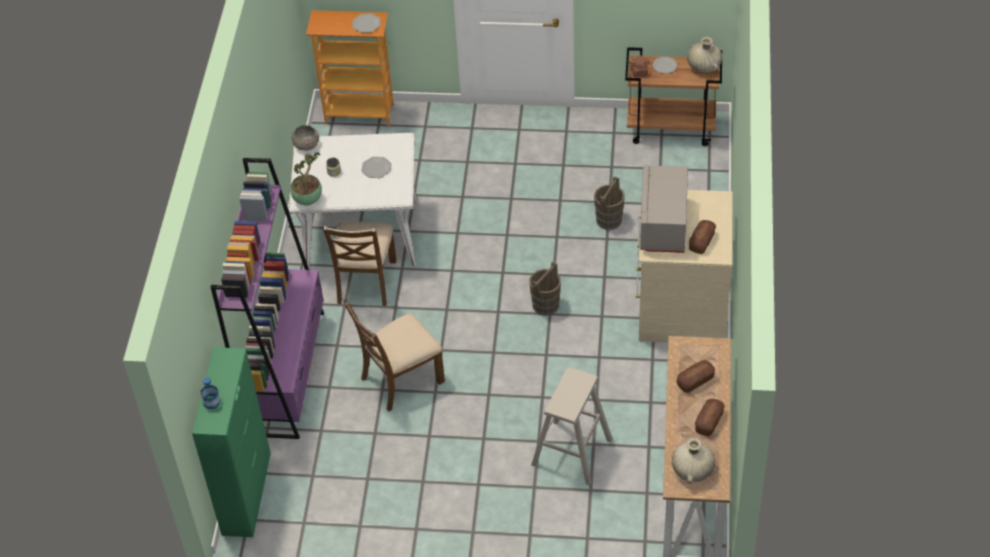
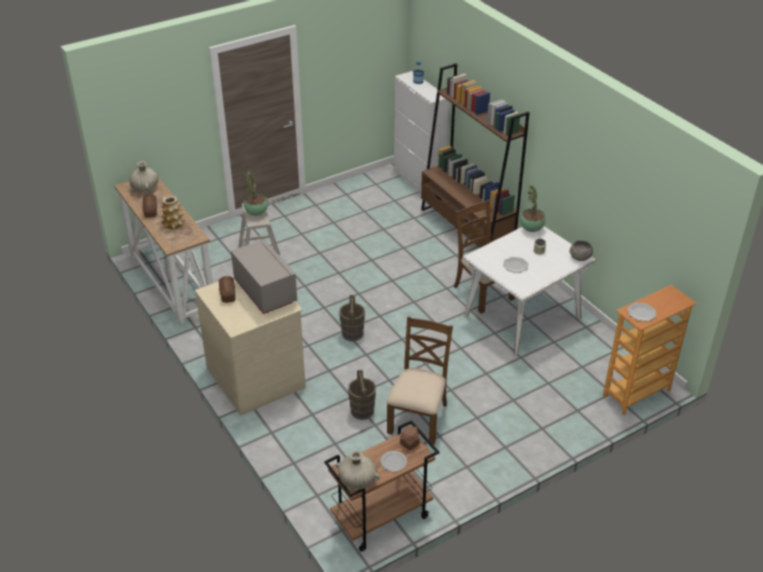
camera: 140 degrees right, 10 degrees down
(246, 493) = (418, 181): green cabinet -> white cabinet
(287, 372) = (466, 231): purple bookcase -> brown bookcase
(401, 379) = (398, 256): brown chair -> brown chair (418, 418)
(571, 391) = (256, 213): none -> potted plant
(695, 381) = (174, 224): bread -> vase

